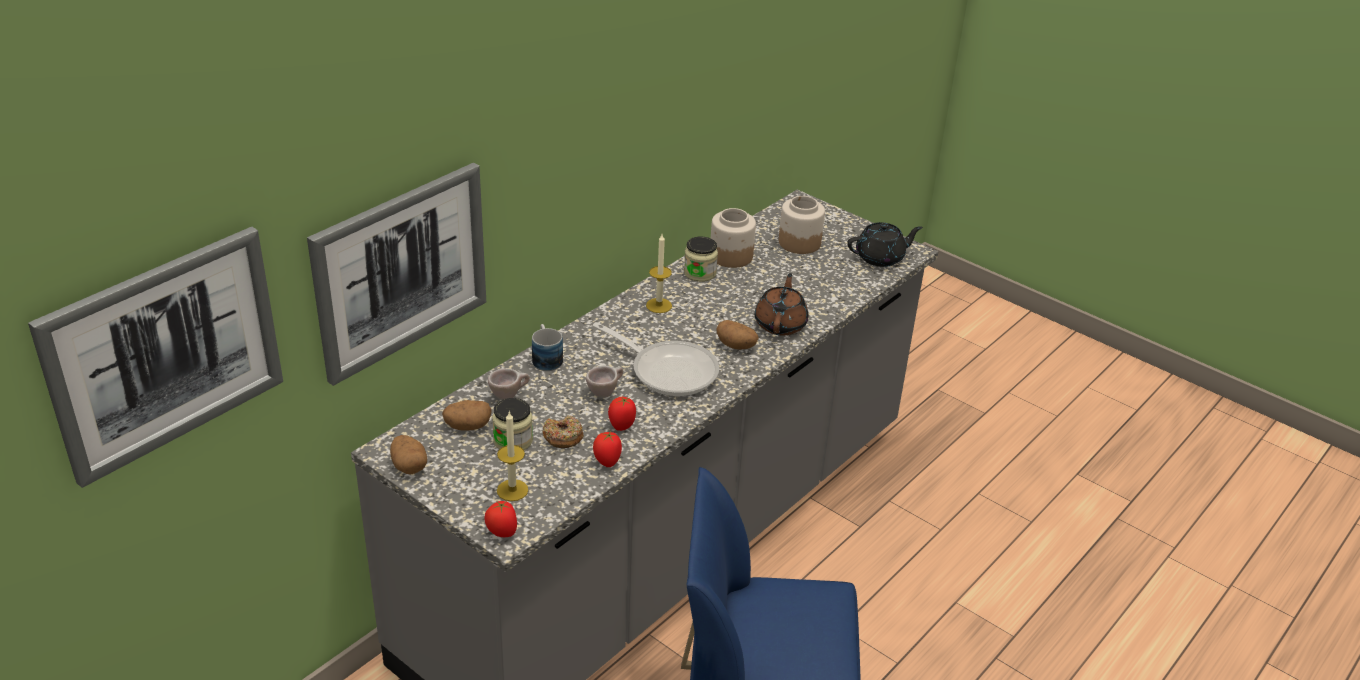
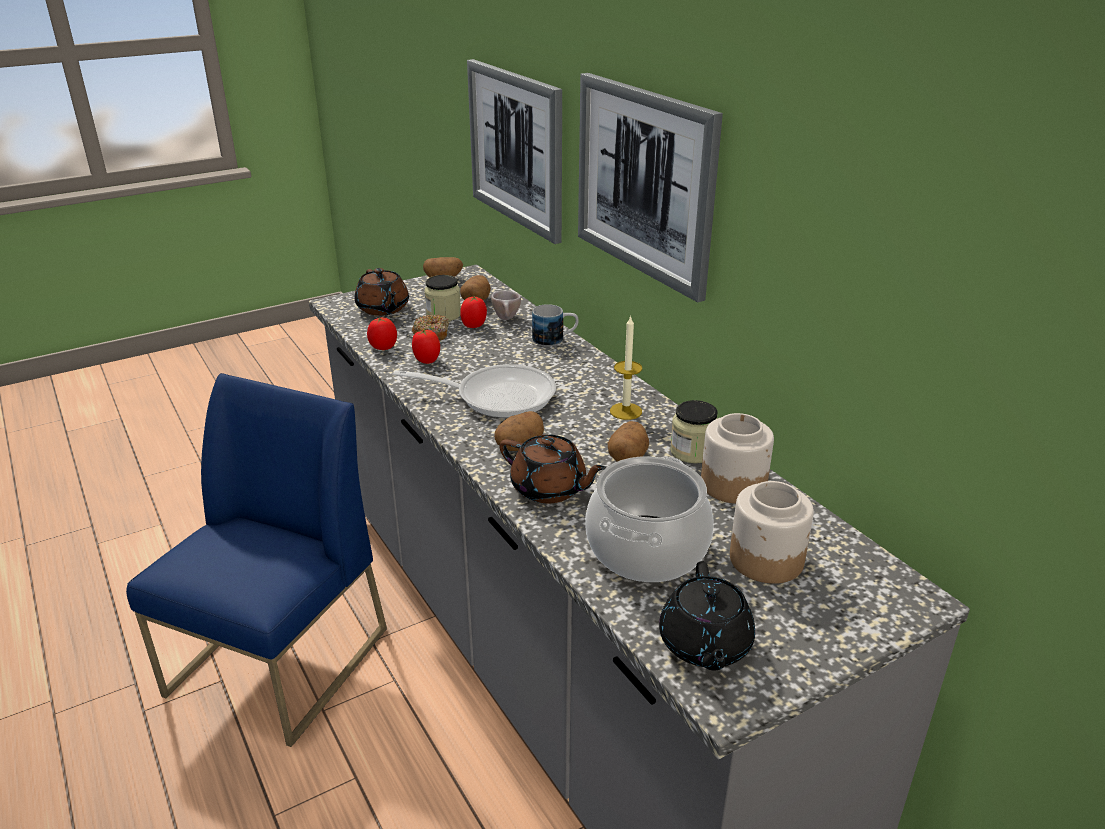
camera: 110 degrees right, 5 degrees down
(165, 352) = (423, 80): picture -> picture (644, 182)
(501, 533) = (339, 301): tomato -> tomato (474, 325)
(512, 490) = (383, 309): candle -> brown teapot
(605, 392) = (483, 360): beige cup -> none
(668, 370) = (497, 396): frying pan -> frying pan turned 135 degrees counterclockwise
(722, 298) = (628, 457): none -> potato
(817, 280) = (648, 549): none -> cooking pot

